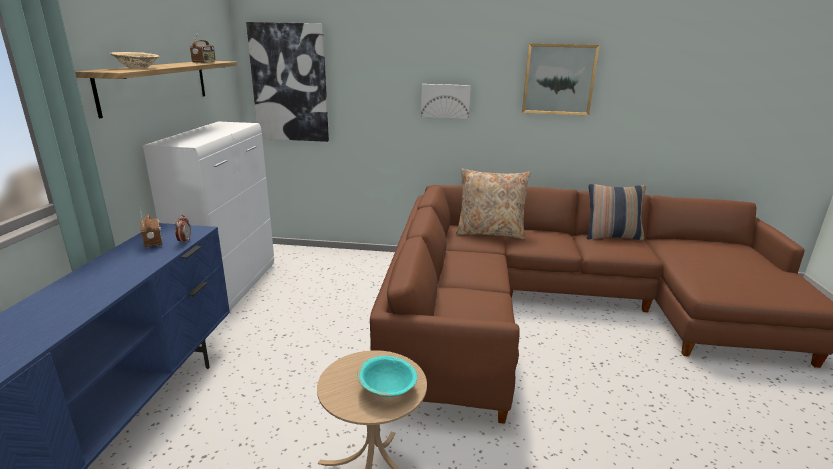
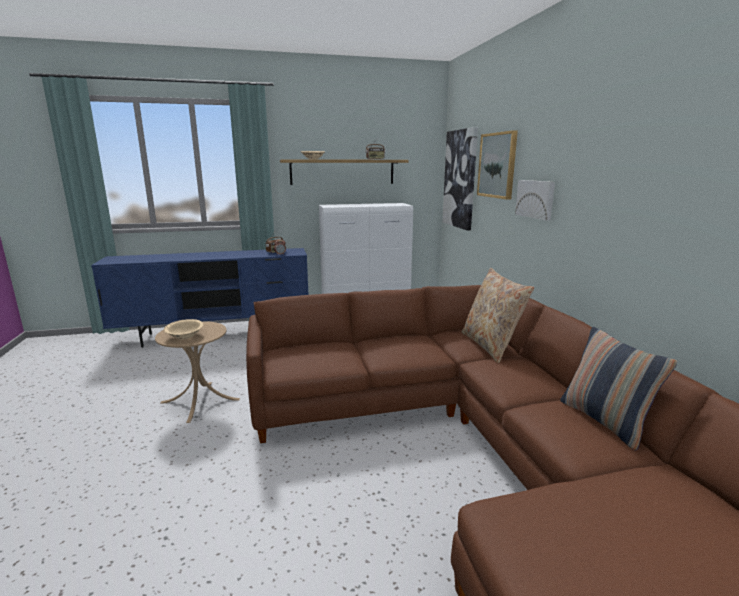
camera: 70 degrees right, 5 degrees down
(387, 388) = (185, 336): turquoise bowl -> beige bowl
(558, 79) = (637, 174): picture -> picture (497, 165)

